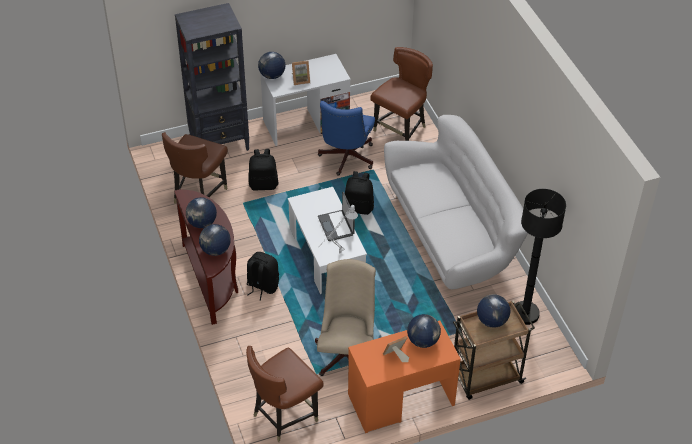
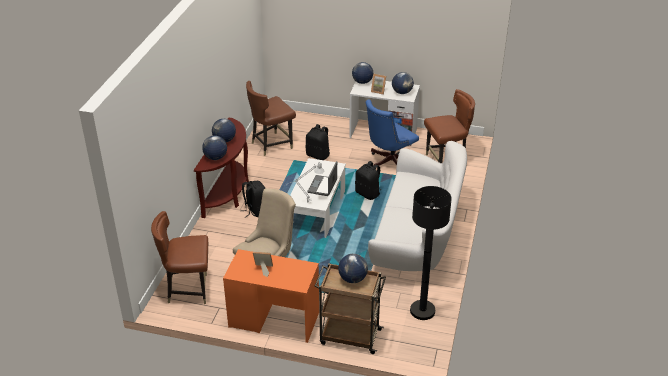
camera: 35 degrees right, 10 degrees down
(220, 143) = (315, 123): black bookcase -> none
(423, 341) = (292, 269): globe -> globe (402, 92)

